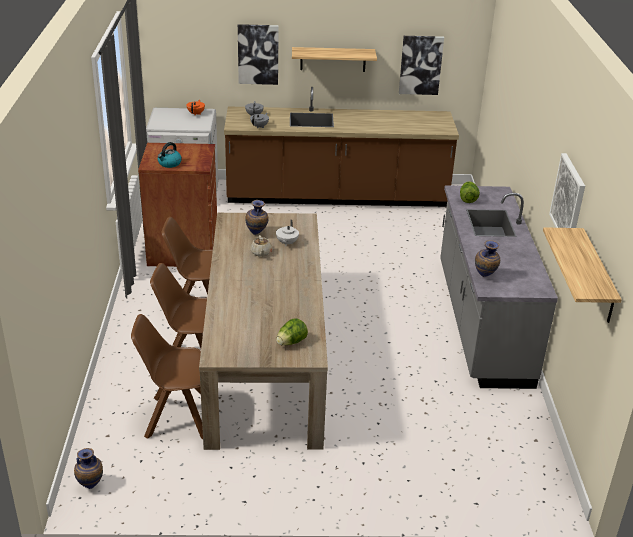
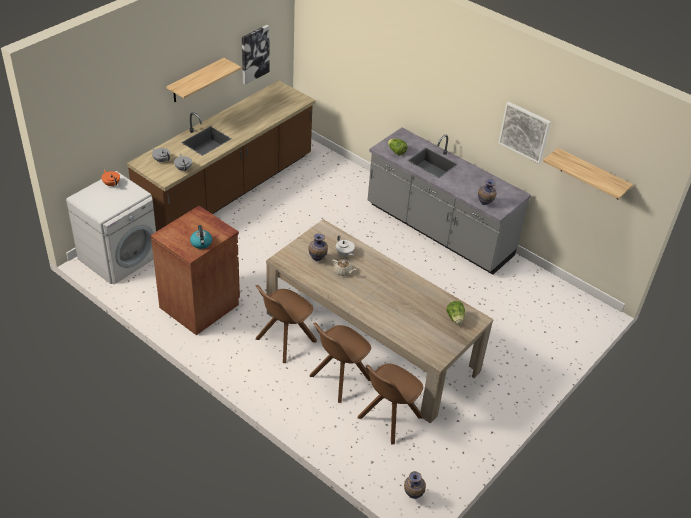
camera: 50 degrees left, 10 degrees up
(258, 54) = (141, 105): picture -> none

